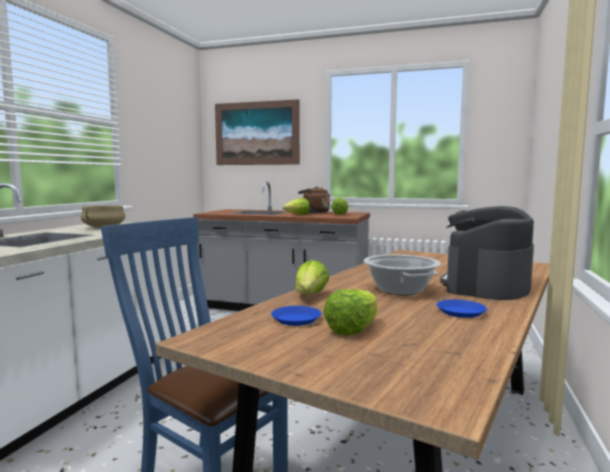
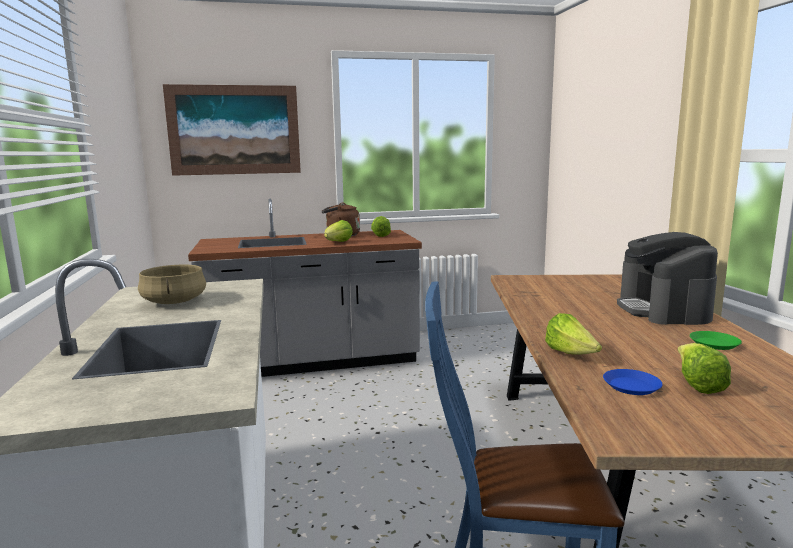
camera: 30 degrees left, 5 degrees up
(400, 290) = (618, 329): cooking pot -> none
(460, 312) = (714, 344): blue plate -> green plate

